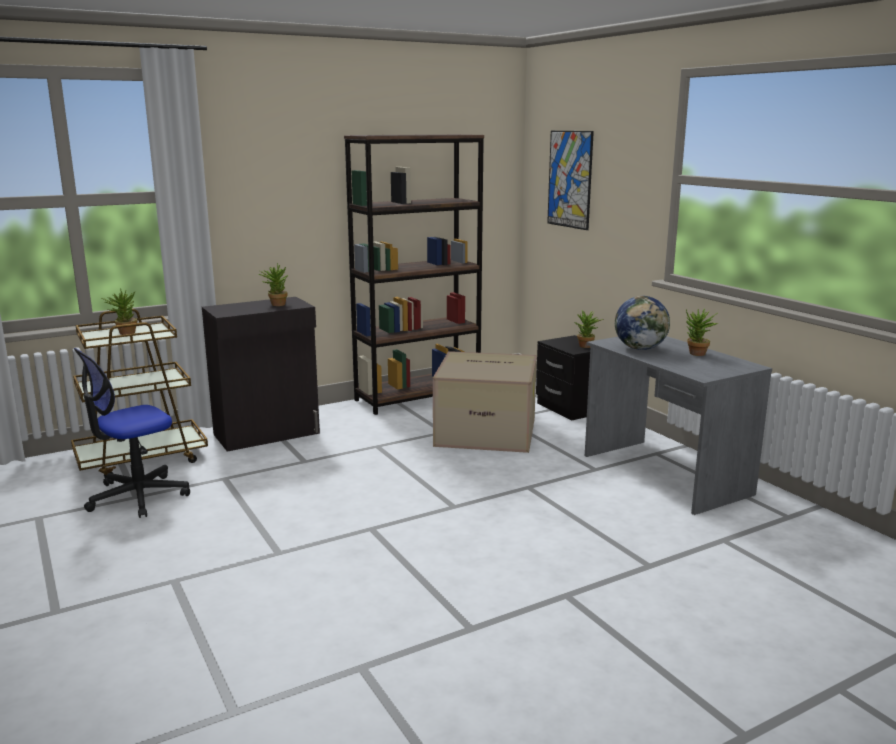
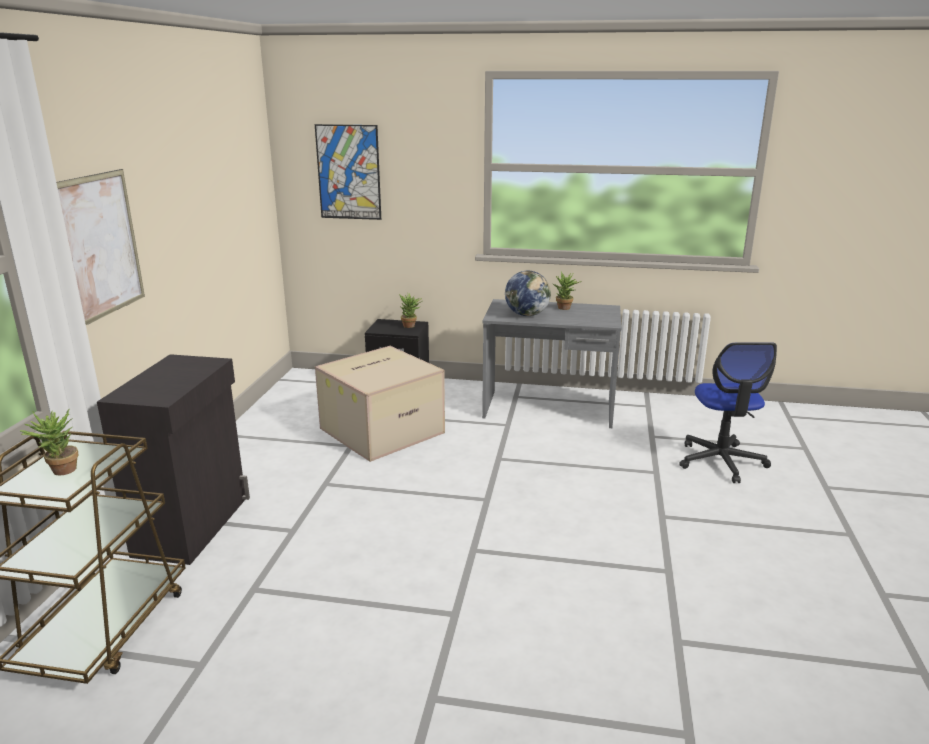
camera: 50 degrees left, 5 degrees up
(137, 496) = (202, 663): office chair -> office chair (721, 461)
(258, 202) = (98, 246): none -> picture
(275, 304) = (181, 369): potted plant -> none
(418, 397) = (261, 425): brown bookcase -> none

